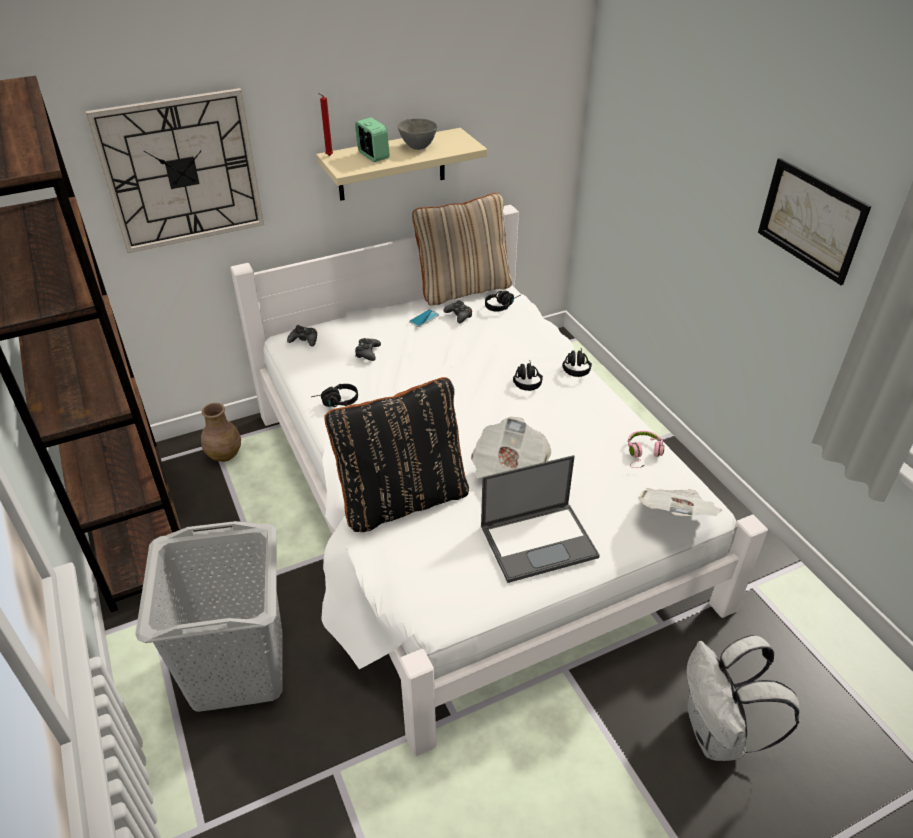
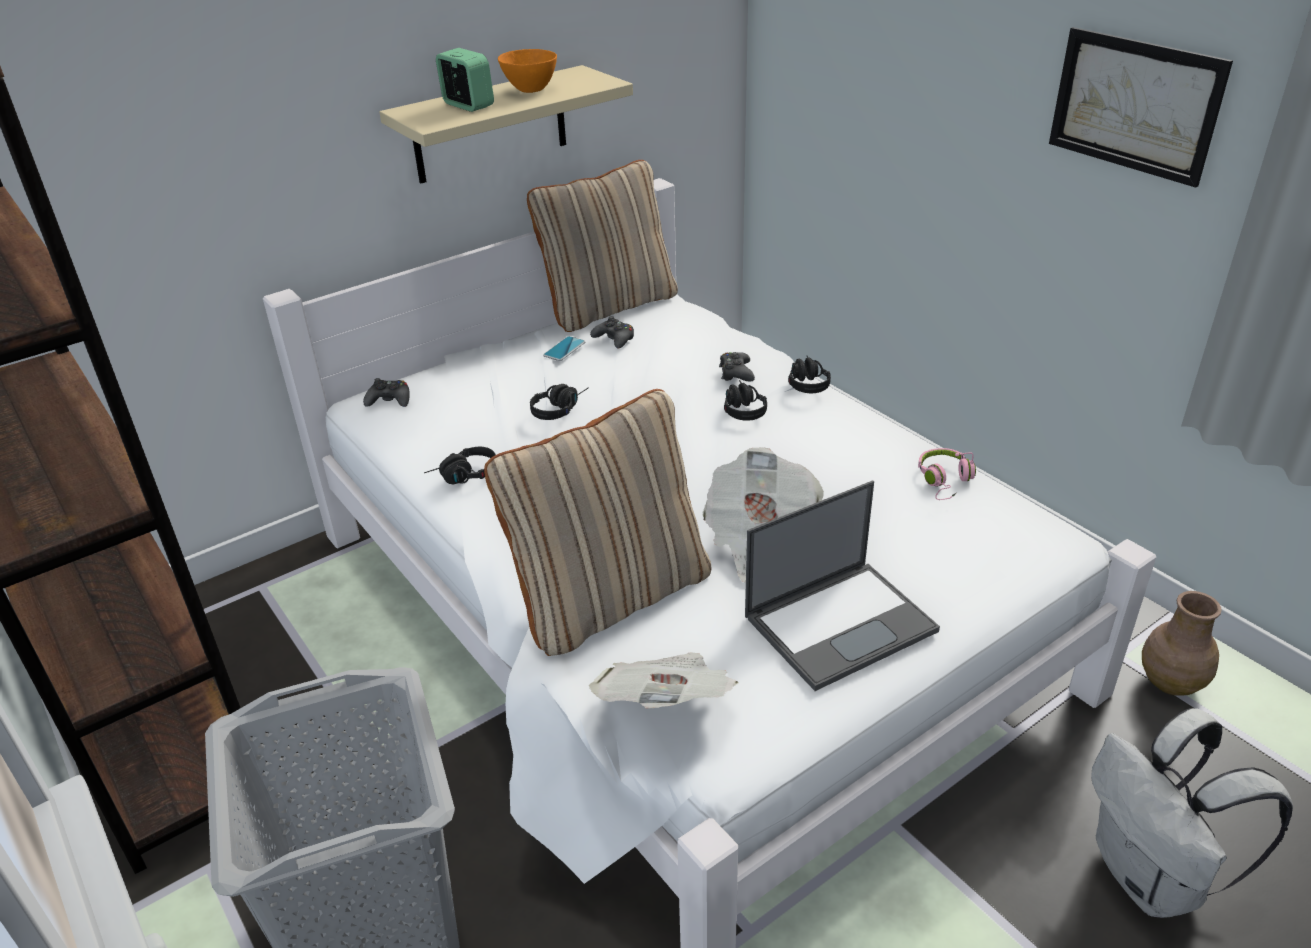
camera: 10 degrees left, 5 degrees down
(181, 171) = (173, 146): wall clock -> none
(225, 454) = (281, 599): brown vase -> brown vase (1170, 682)
(328, 156) = (399, 111): red candle -> none
(367, 353) = (493, 404): black game controller -> black game controller (736, 373)
(403, 499) = (610, 596): black pillow -> beige pillow
(417, 147) = (530, 90): grey bowl -> orange bowl
(502, 305) = (672, 319): black headphones -> black headphones (560, 408)
(676, 516) = (1026, 557): newspaper -> newspaper (666, 706)

